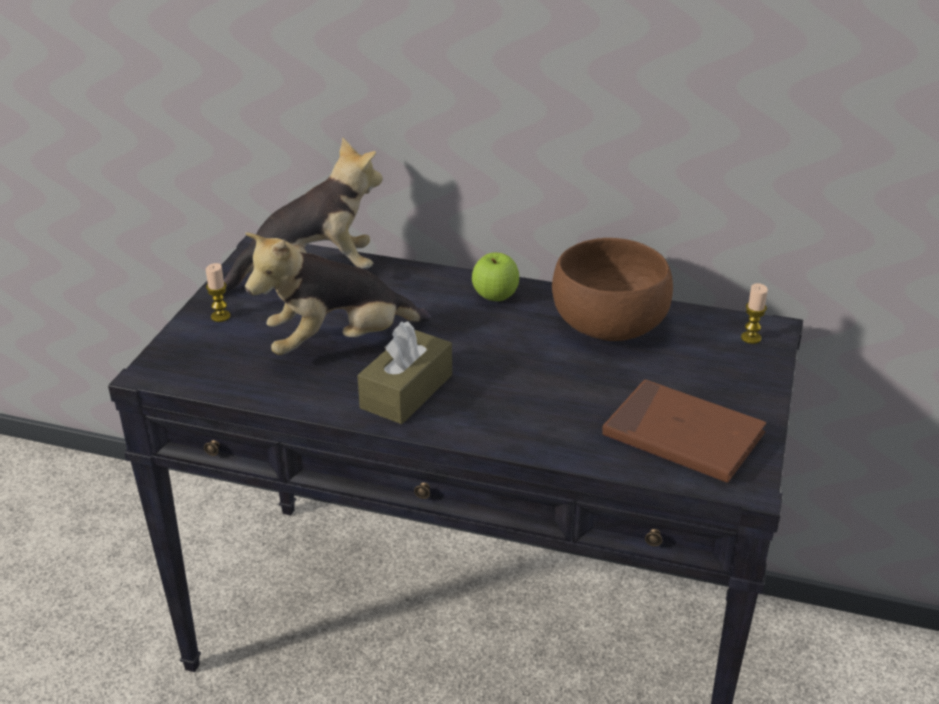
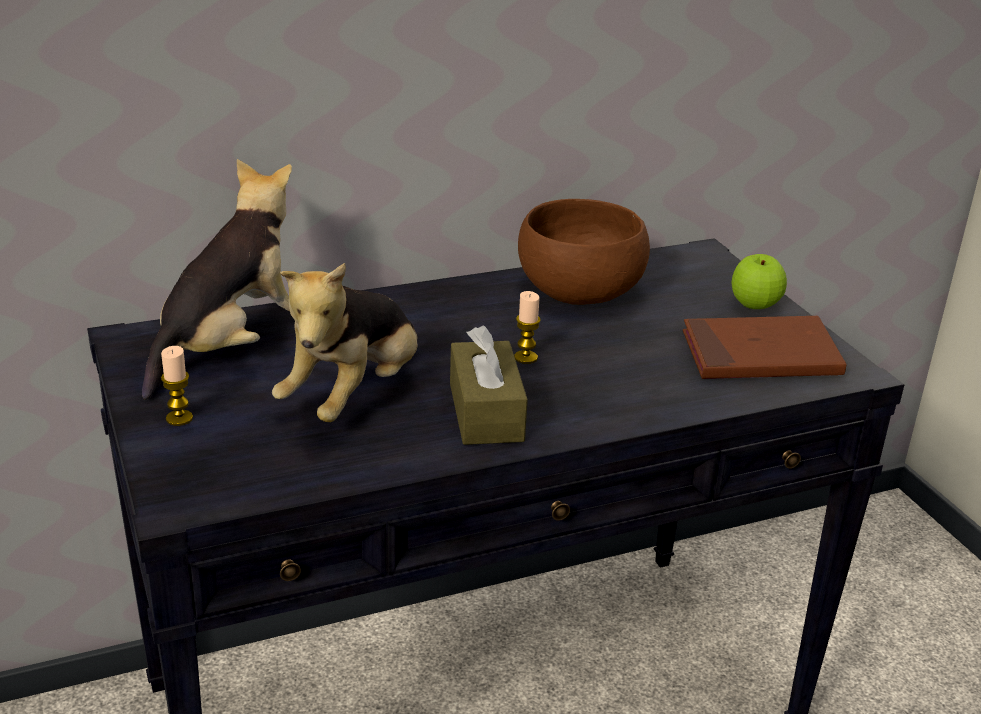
camera: 40 degrees left, 5 degrees down
(495, 297) = (447, 302): apple -> apple (755, 305)
(751, 338) = (699, 264): candle -> candle (525, 357)

